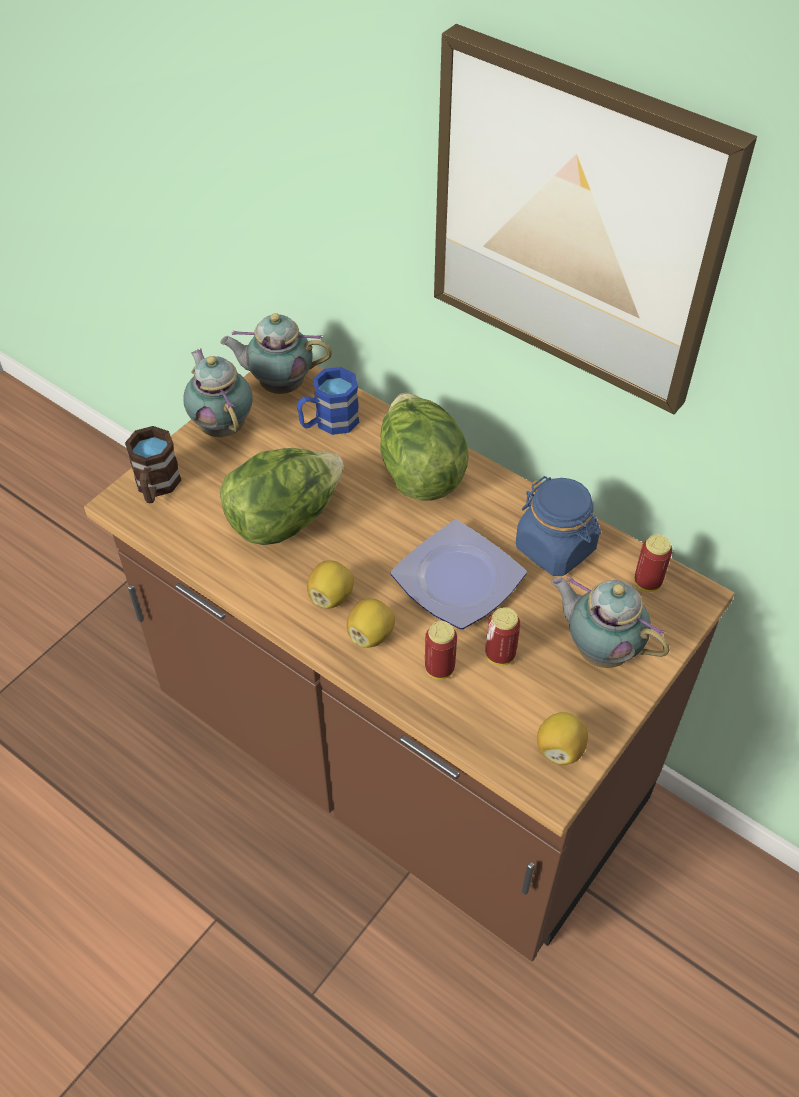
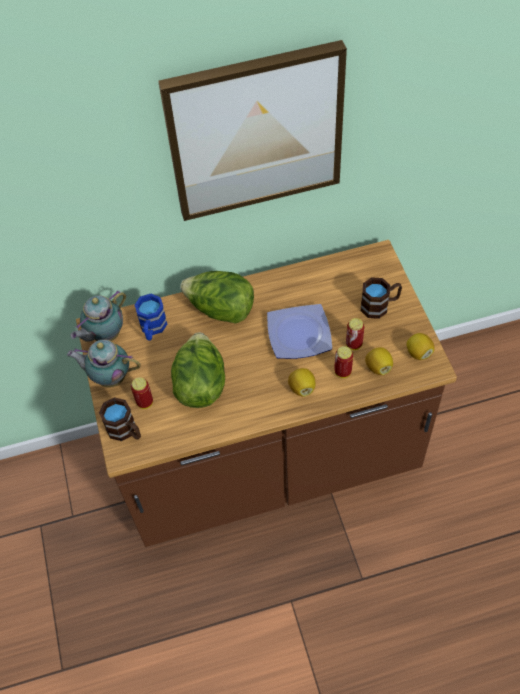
camera: 50 degrees left, 5 degrees up
(331, 596) = (265, 391): lemon -> lemon (378, 367)
(555, 548) = (312, 286): blue jar -> none
(599, 649) = (380, 306): teapot -> brown mug
(647, 582) = (359, 265): can -> can (145, 402)

